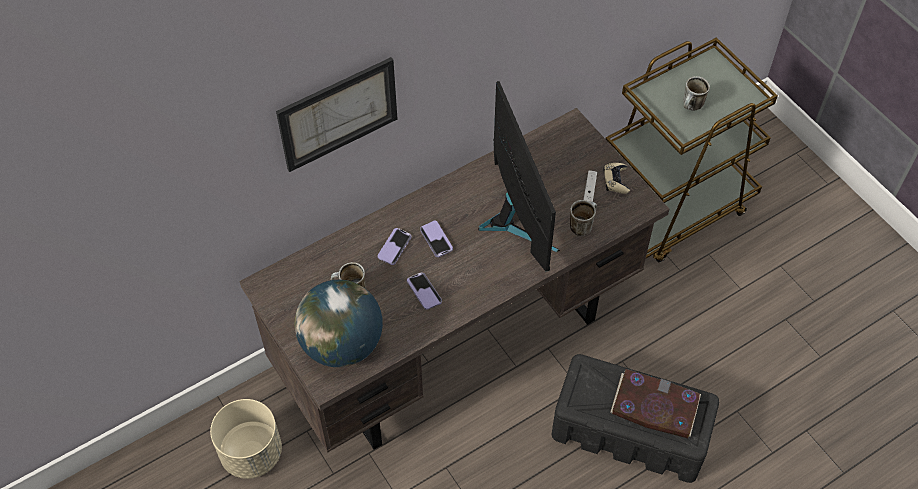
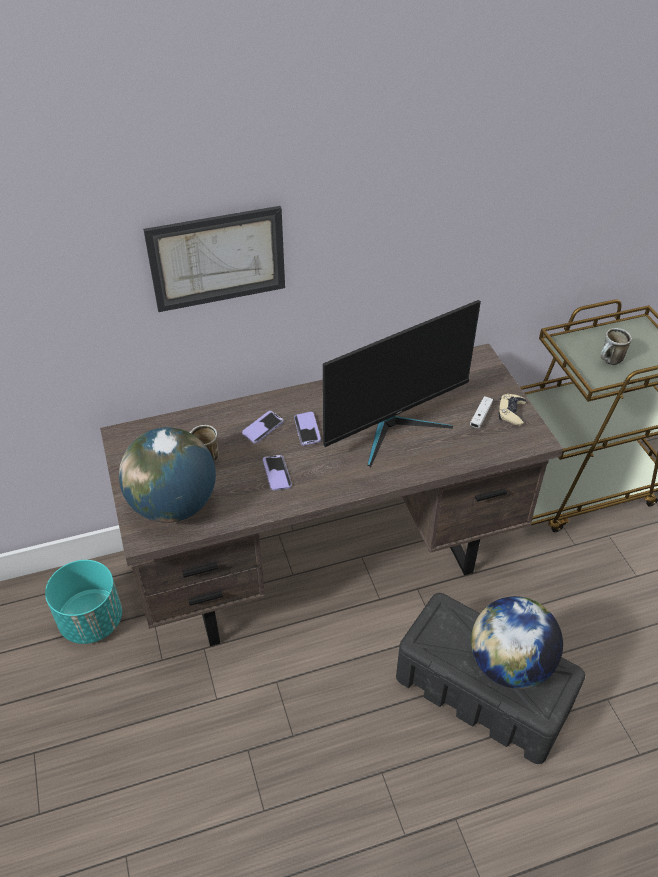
camera: 15 degrees right, 10 degrees down
(251, 452) = (92, 620): beige planter -> turquoise planter
(515, 219) = (394, 427): monitor -> monitor turned 60 degrees clockwise
(582, 225) = (463, 445): mug -> none
(654, 406) = (509, 664): book -> globe

